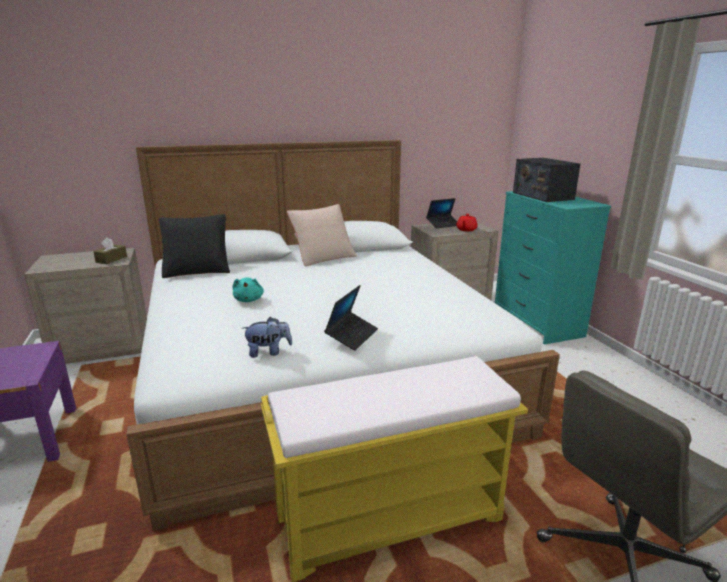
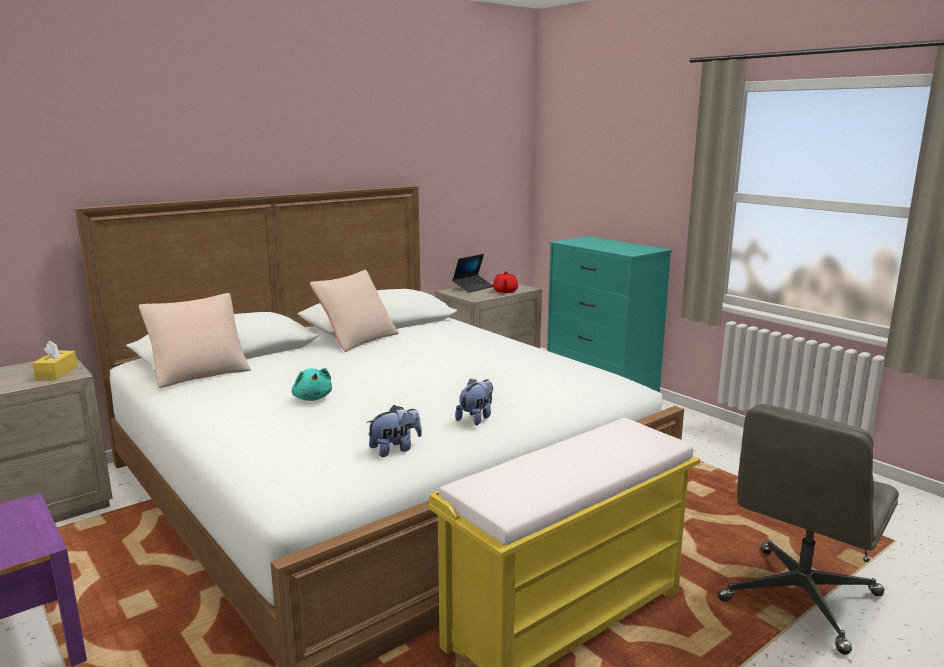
camera: 20 degrees left, 5 degrees down
(111, 259) = (56, 373): brown tissue box -> yellow tissue box
(197, 269) = (199, 372): black pillow -> beige pillow
(352, 336) = (476, 418): laptop -> plush toy
(542, 196) = (594, 244): radio -> none

